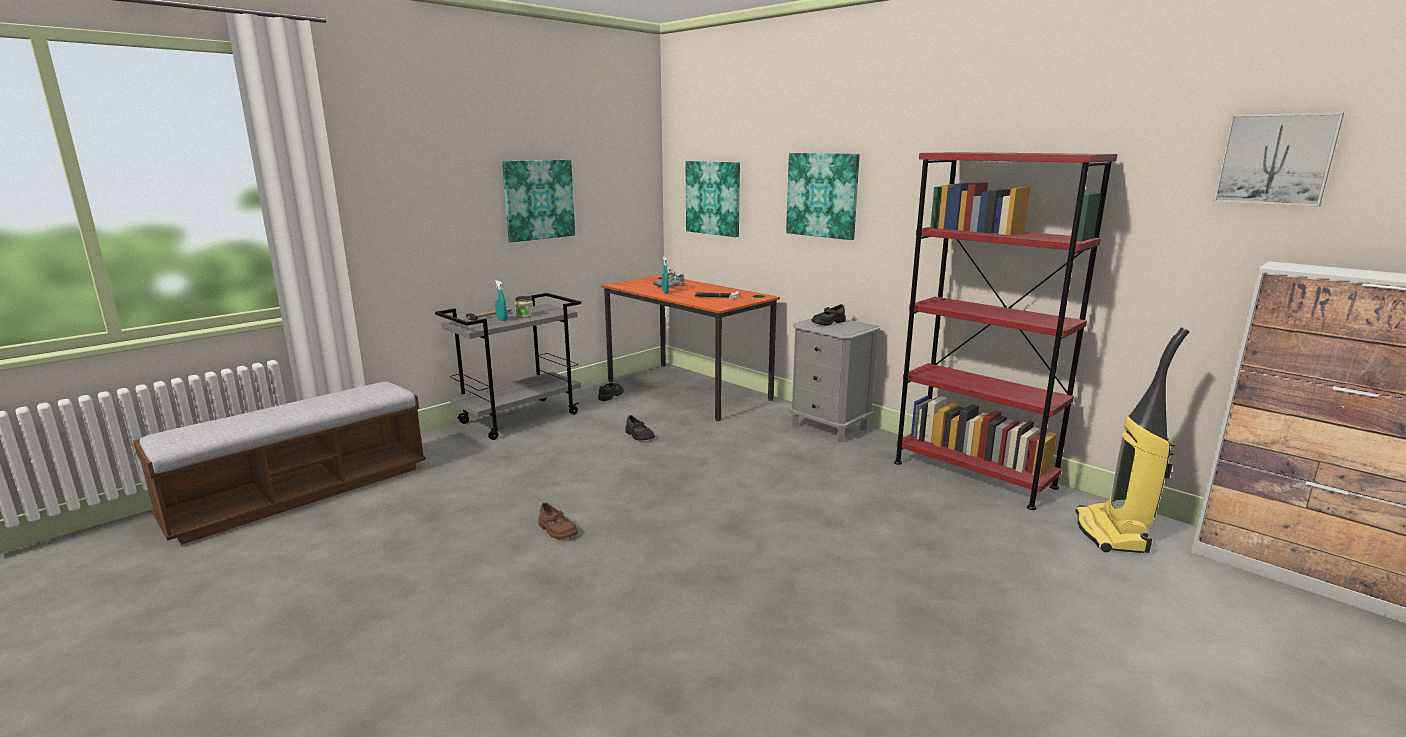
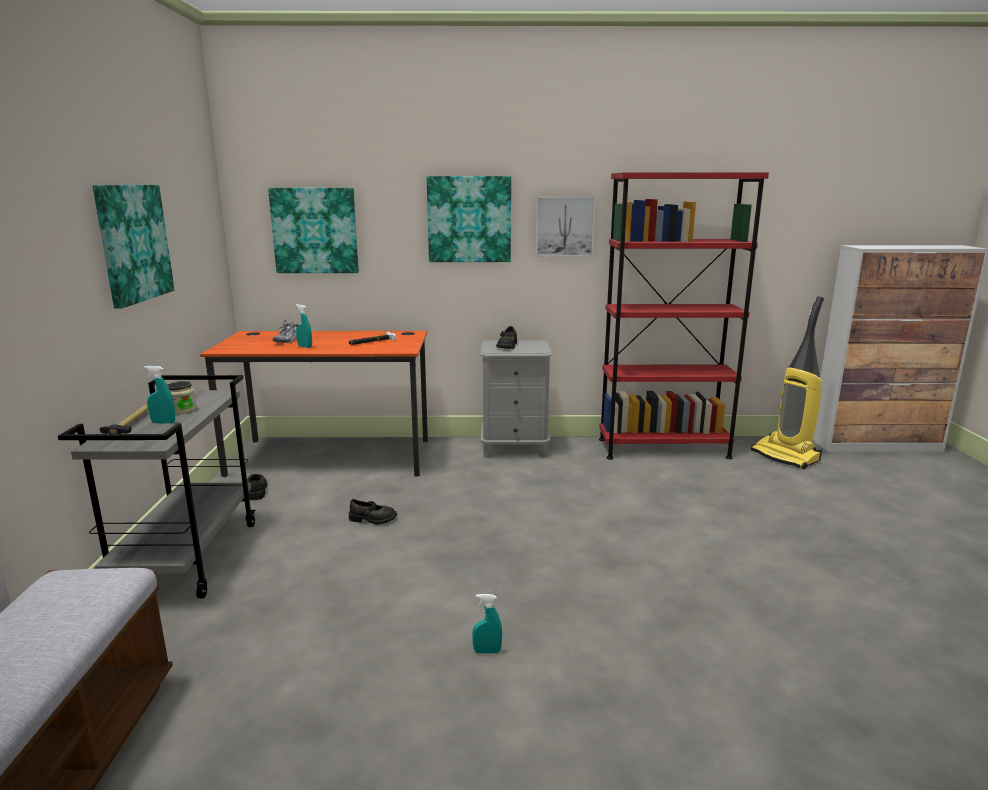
camera: 45 degrees left, 0 degrees up
(557, 530) = (487, 651): brown shoe -> turquoise spray bottle
(1276, 159) = (837, 176): picture -> picture (564, 226)

